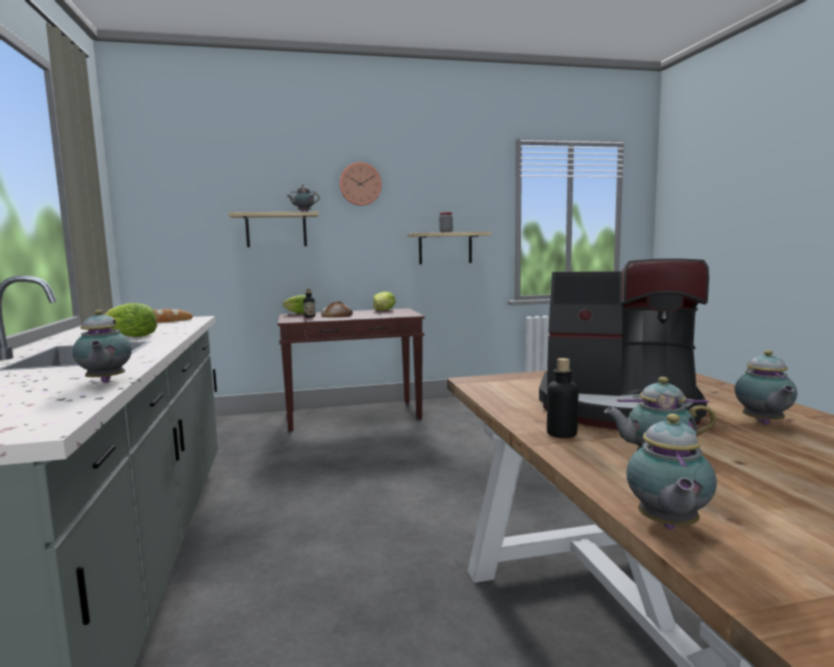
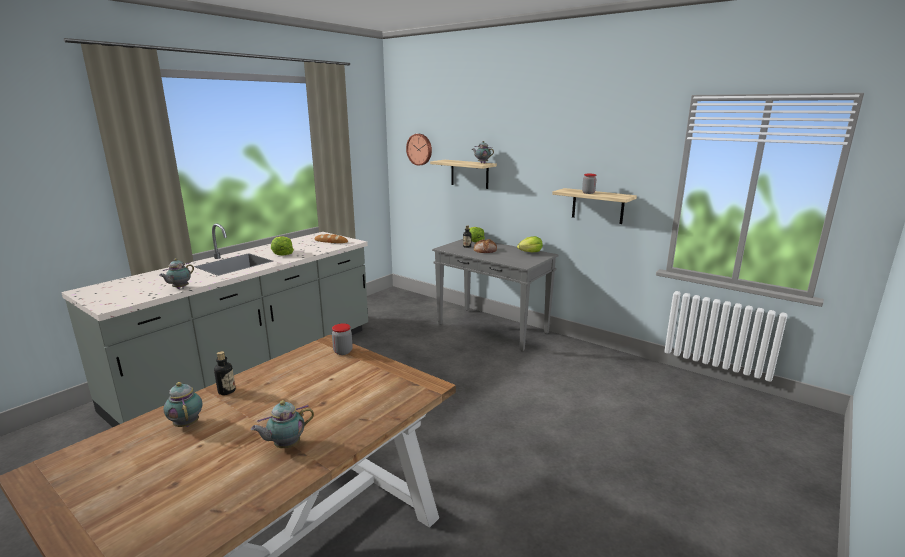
camera: 50 degrees right, 10 degrees up
(354, 415) = (493, 328): brown console table -> grey console table
(360, 184) = (529, 140): wall clock -> wall clock (420, 149)
(516, 379) = (343, 351): none -> jar
(619, 408) = (292, 395): coffee machine -> none
(667, 526) = (106, 438): teapot -> none

